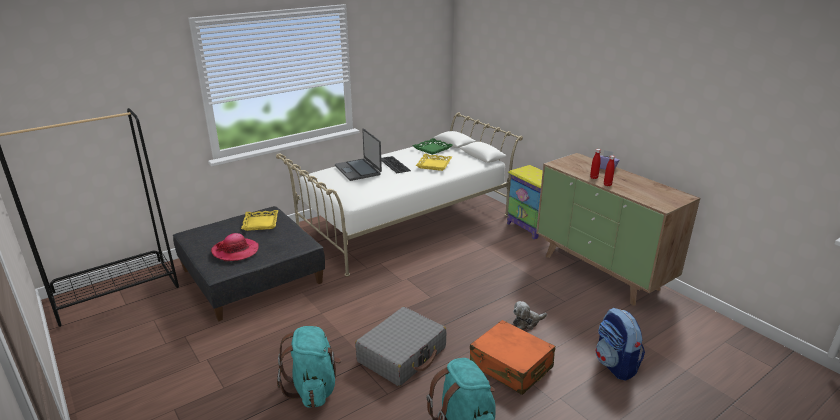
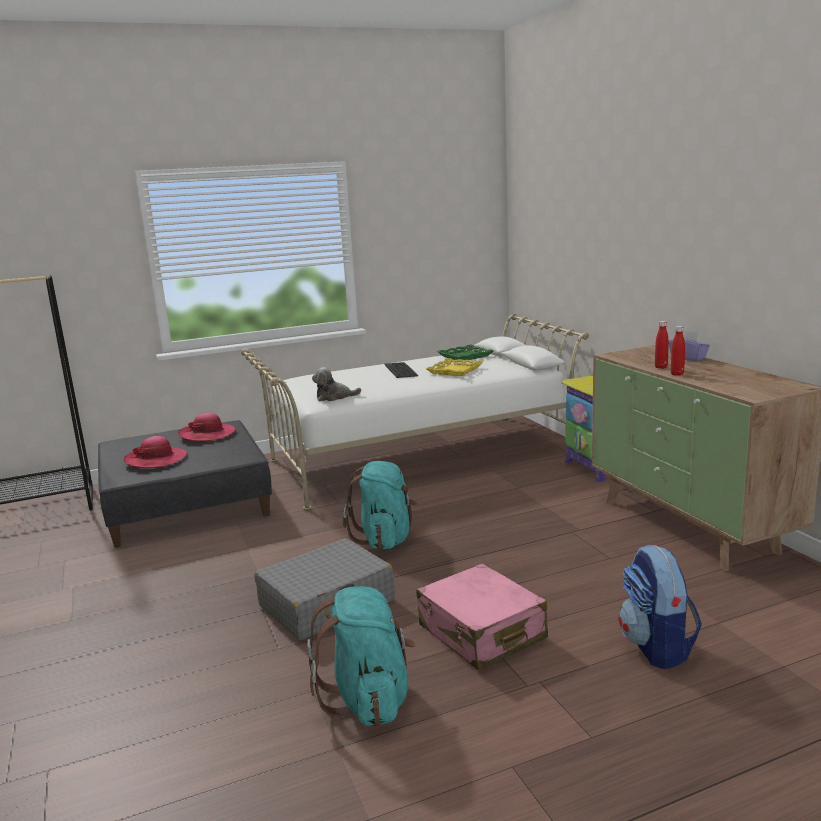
camera: 15 degrees right, 10 degrees down
(261, 223) = (207, 434): yellow tray -> hat
(313, 388) = (183, 631): turquoise backpack -> turquoise backpack (385, 539)
(358, 170) = (349, 375): laptop -> none
(511, 366) = (481, 632): orange suitcase -> pink suitcase
(527, 322) = (536, 580): plush toy -> plush toy (334, 397)

